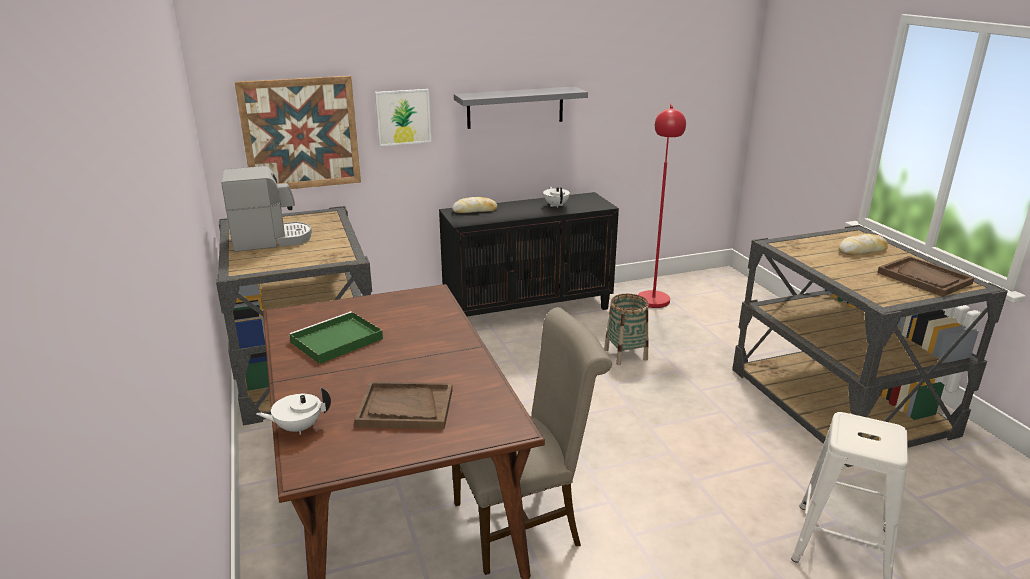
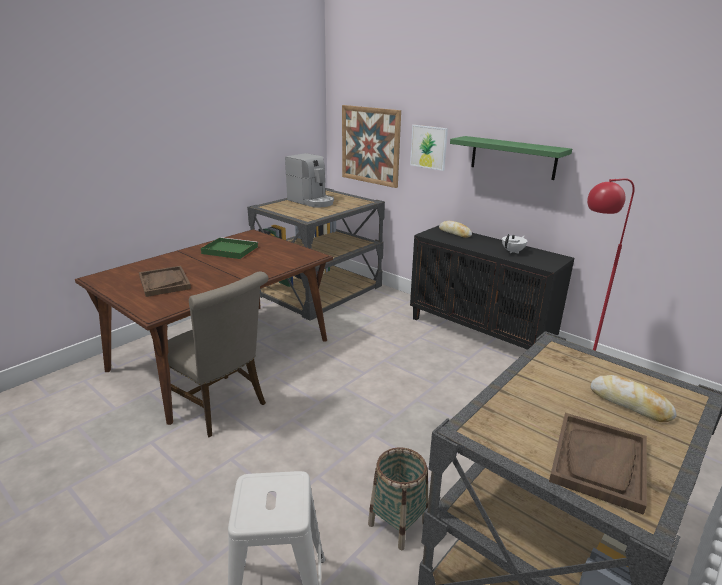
camera: 60 degrees right, 0 degrees up
(298, 428) = (134, 266): white teapot -> none
(515, 107) = (513, 157): grey shelf -> green shelf
(625, 354) = (469, 394): basket -> basket (398, 523)

